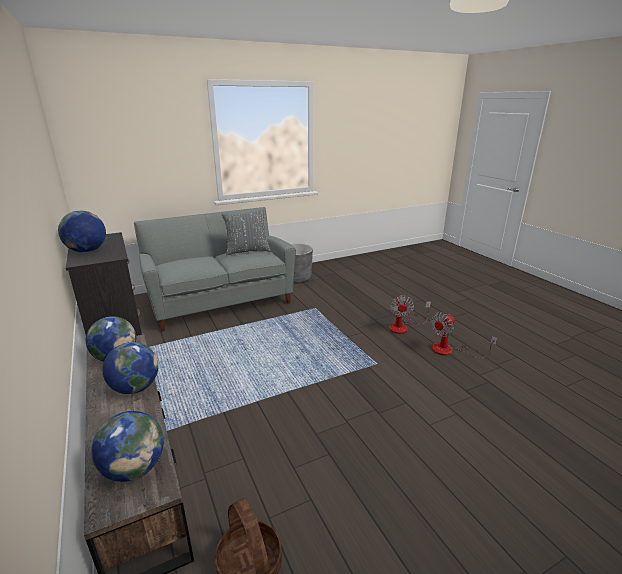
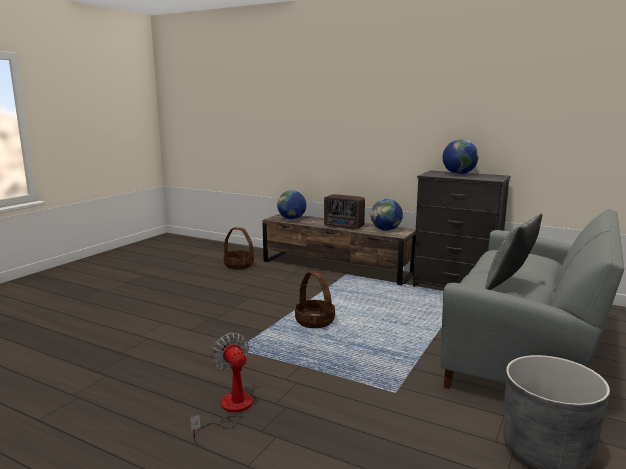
camera: 145 degrees right, 10 degrees down
(135, 388) = (344, 227): globe -> radio
(294, 368) = (315, 321): none -> basket
(450, 350) = (146, 394): fan -> none

